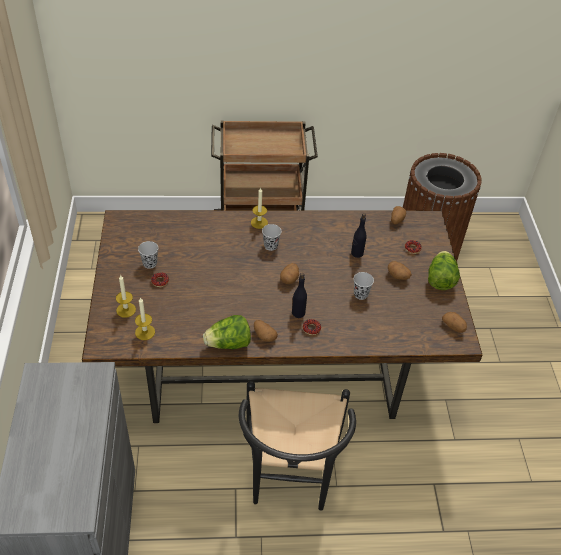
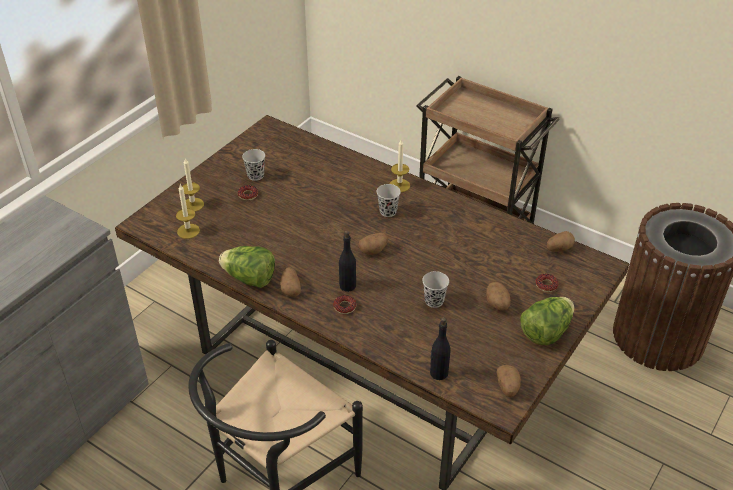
camera: 40 degrees right, 5 degrees down
(357, 253) = (474, 260): black bottle -> black bottle (438, 373)

